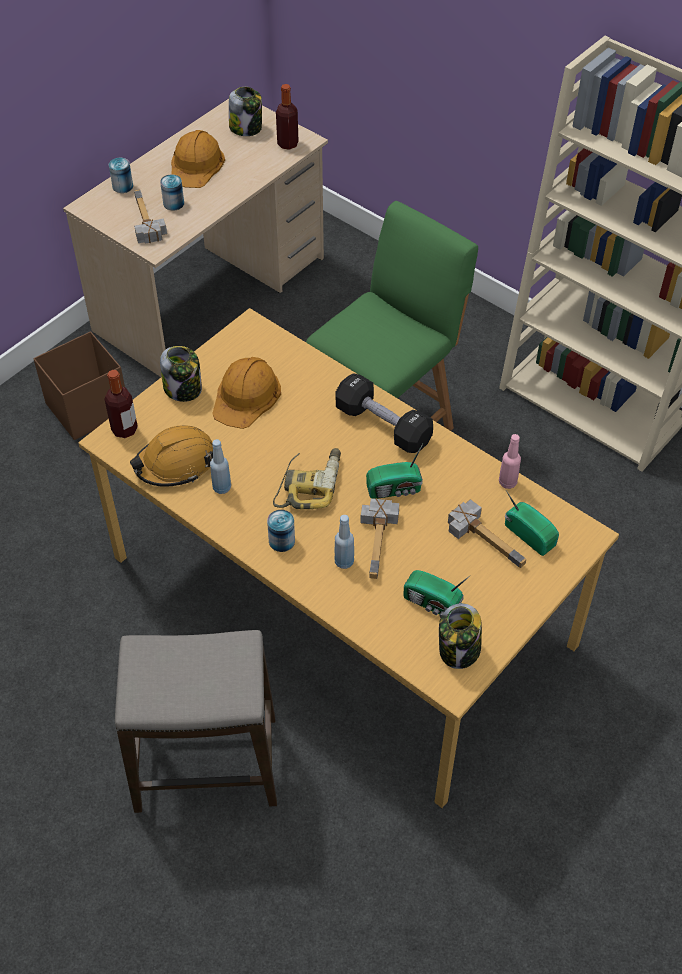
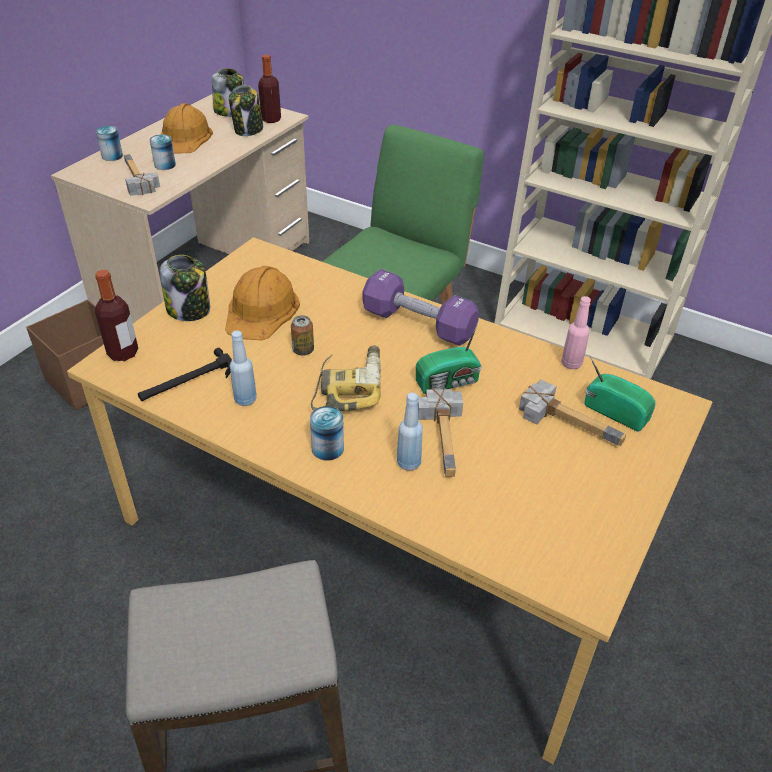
camera: 10 degrees left, 10 degrees down
(175, 463) = (187, 381): orange hard hat -> hammer
(276, 443) = (303, 350): none -> can
(383, 425) = (418, 324): black dumbbell -> purple dumbbell
(433, 603) = (530, 498): radio -> none
(459, 650) = (580, 549): jar -> jar (248, 130)

